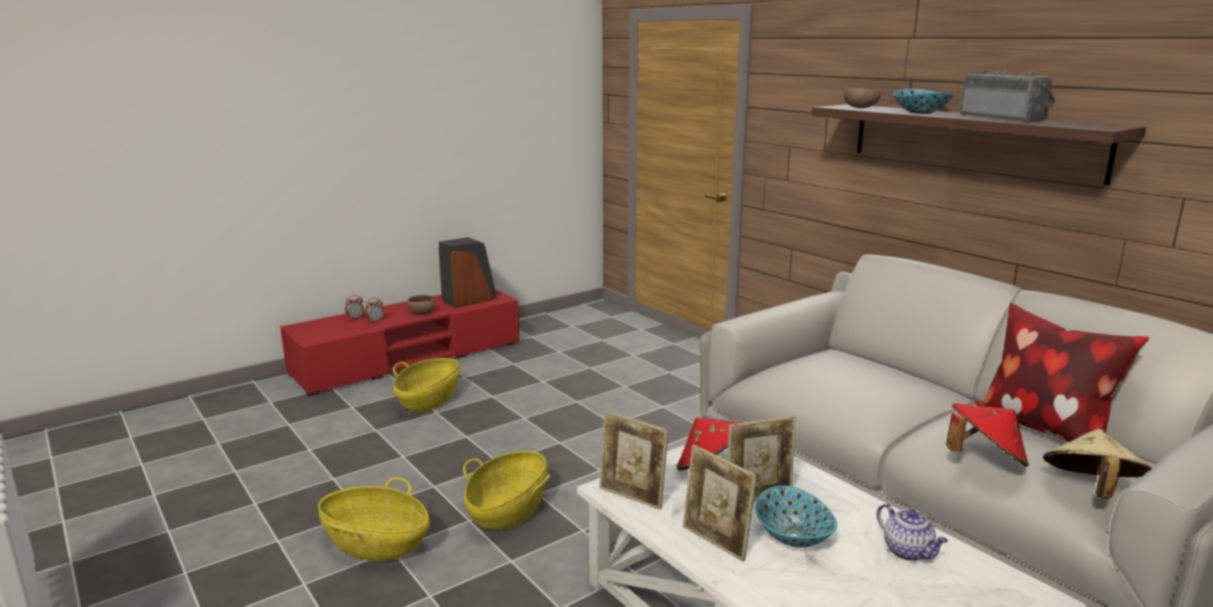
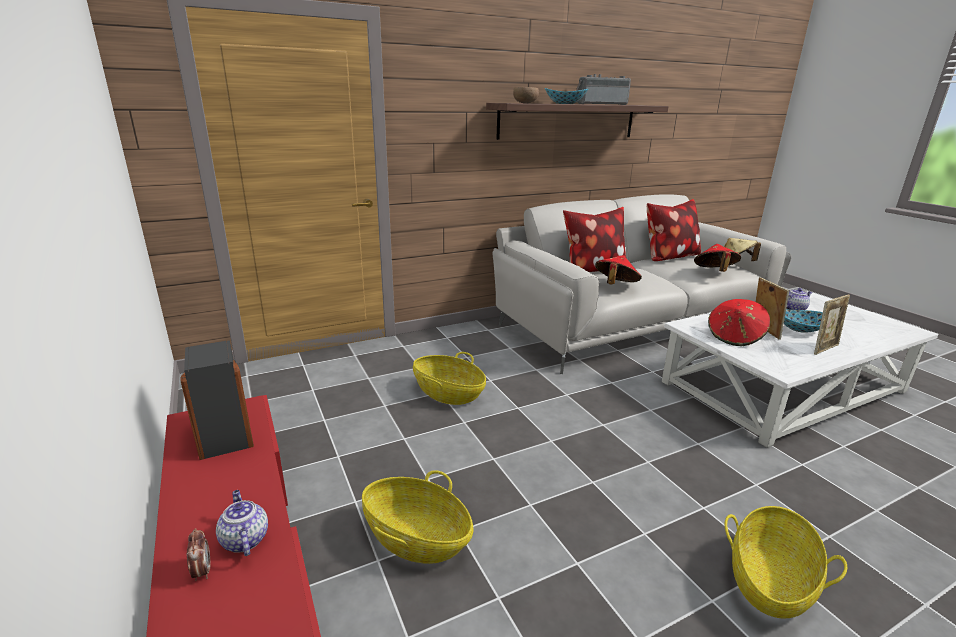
camera: 80 degrees left, 5 degrees up
(375, 321) = (244, 539): alarm clock -> teapot
(422, 313) = (246, 481): brown bowl -> none
(508, 509) = (678, 481): basket -> basket (448, 393)
(632, 497) = (789, 365): picture frame -> none
(804, 377) = (615, 285): none -> red hat
(868, 366) = (592, 270): none -> pillow

